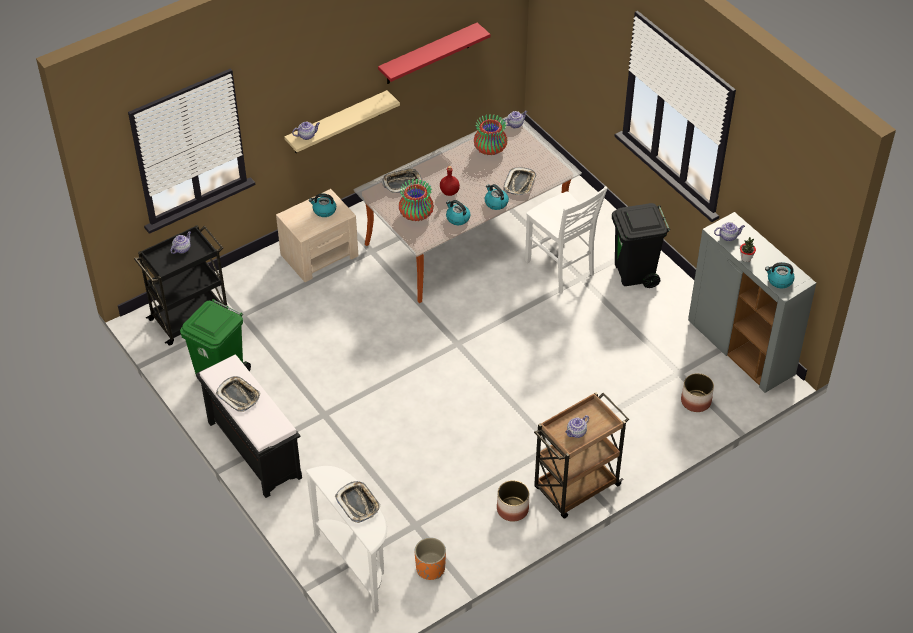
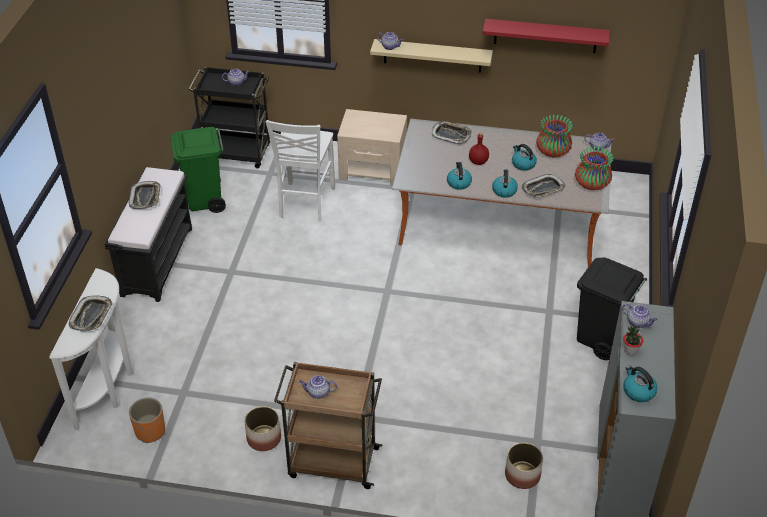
camera: 45 degrees right, 5 degrees down
(324, 210) = (381, 126): kettle -> kettle (523, 164)
(416, 214) = (431, 161): vase -> vase (591, 184)
(561, 268) = (541, 293): white chair -> white chair (305, 203)

